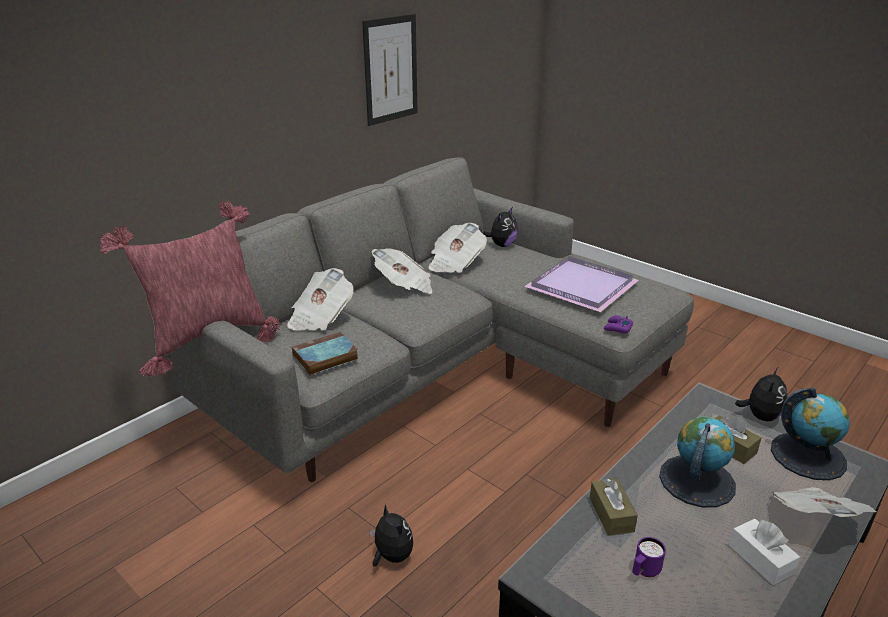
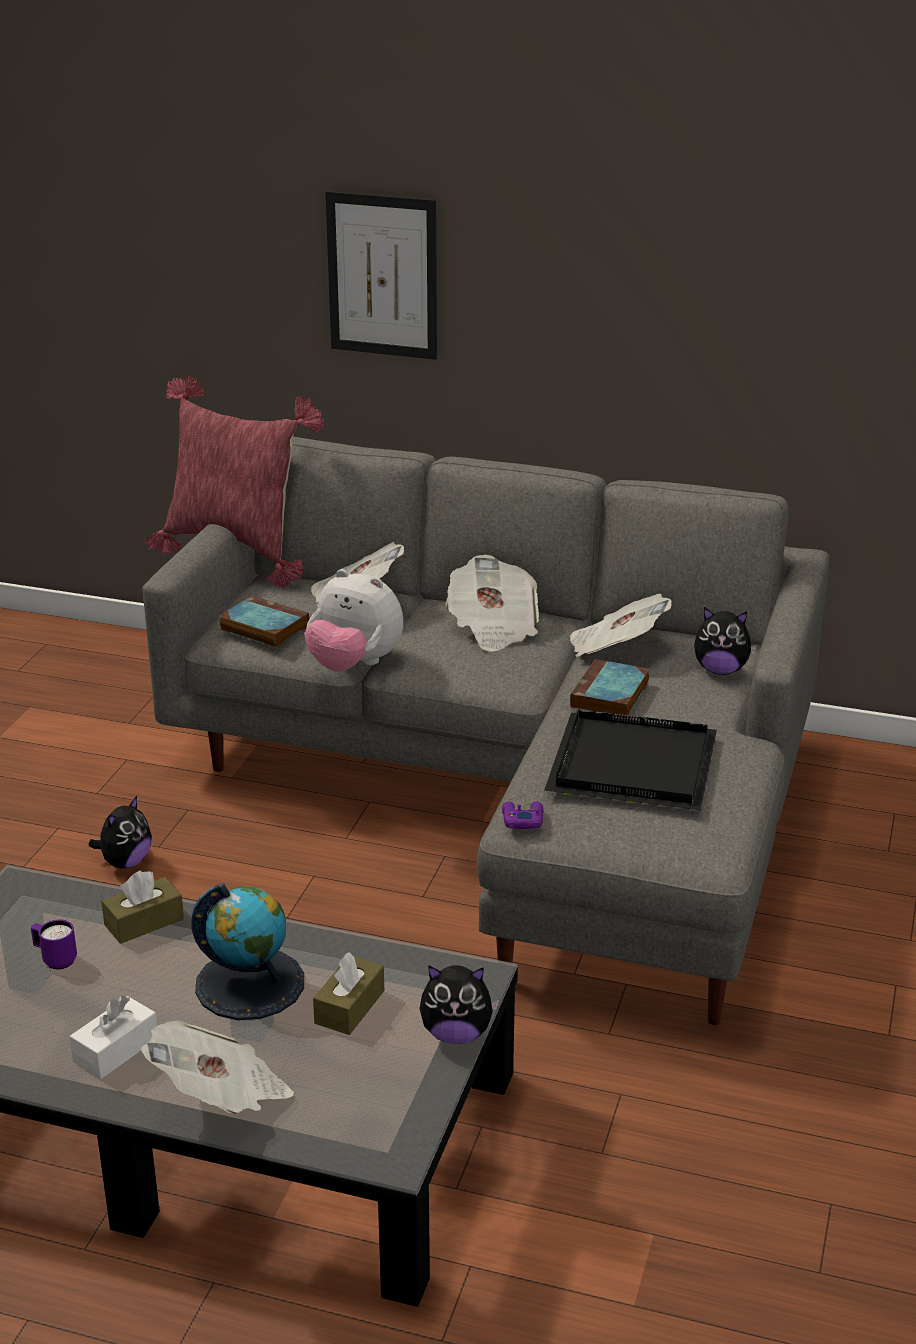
camera: 65 degrees right, 0 degrees up
(390, 69) = (700, 310): picture -> picture (382, 275)
(398, 340) = (354, 665): none -> plush toy
(508, 275) = (610, 696): none -> book
(582, 288) = (629, 766): purple tray -> black tray
(808, 455) = (375, 1088): globe -> none

